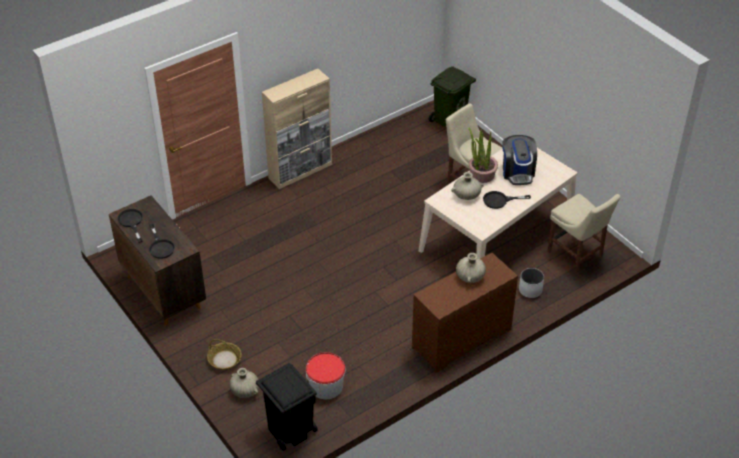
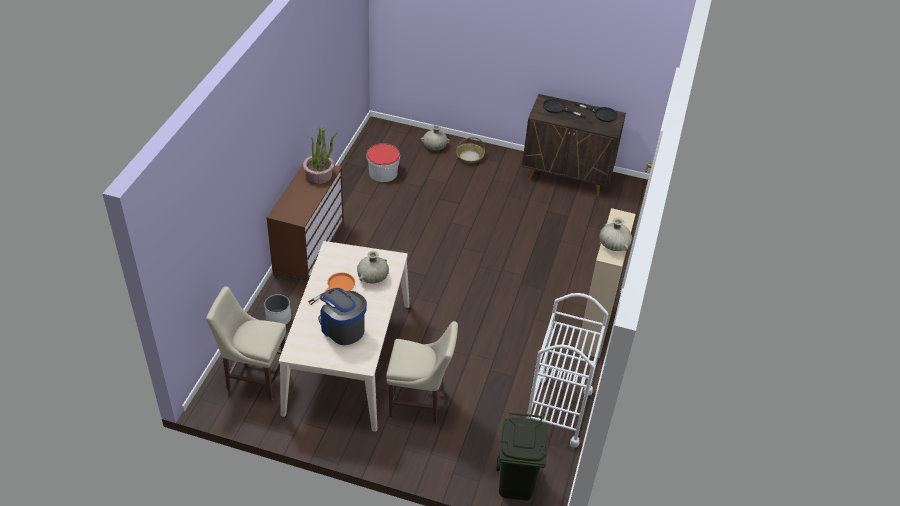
camera: 140 degrees right, 0 degrees up
(290, 430) = (380, 139): black trash can -> none
(384, 141) = (557, 411): none -> white cart
(470, 276) = (307, 198): beige vase -> beige vase (613, 245)
(482, 174) = (376, 307): potted plant -> potted plant (319, 175)
(500, 200) = (336, 287): black frying pan -> orange frying pan

